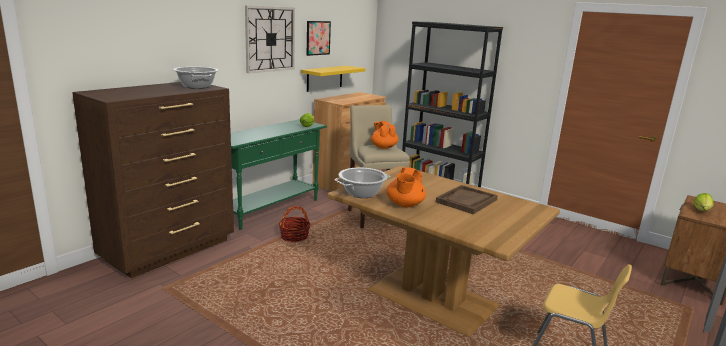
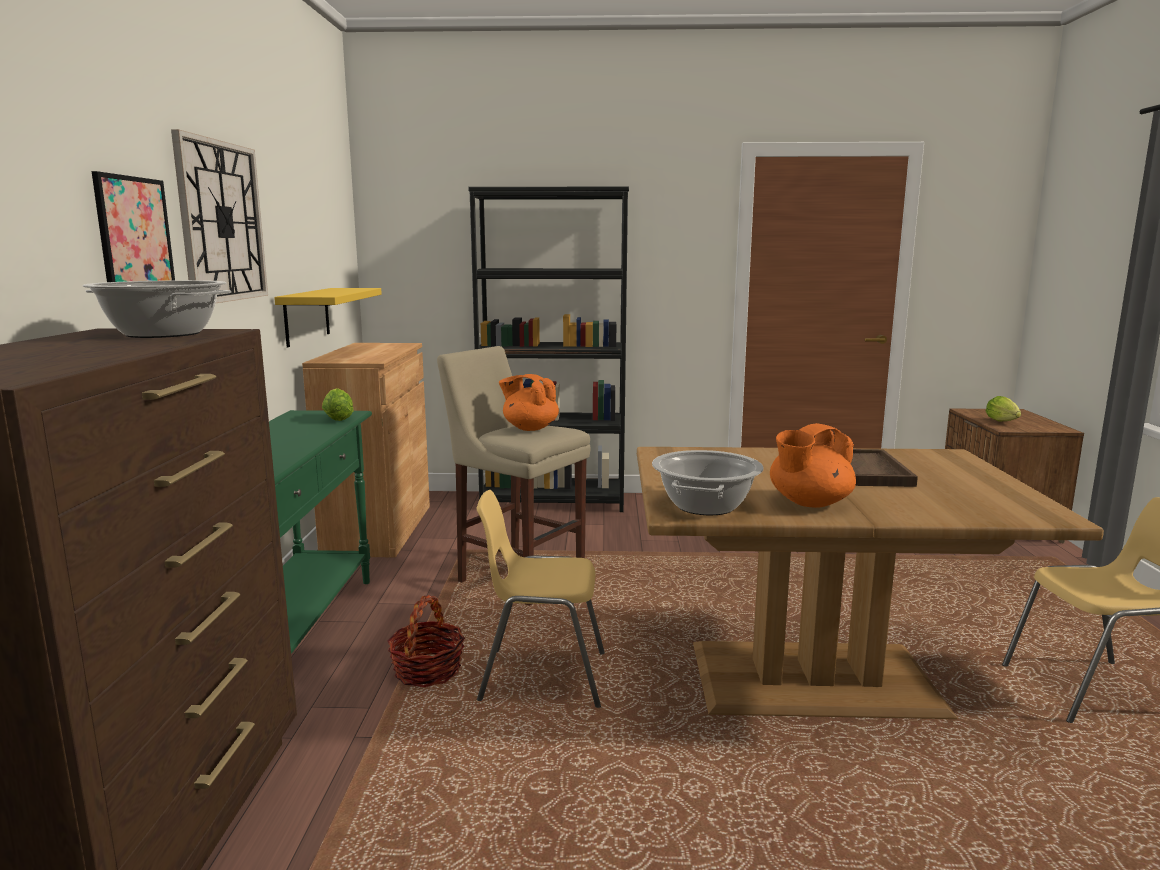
camera: 35 degrees left, 5 degrees down
(318, 38) = (289, 225): picture -> picture (134, 233)
(328, 253) = (542, 677): none -> yellow chair
(404, 205) = (809, 503): orange teapot -> orange teapot turned 75 degrees clockwise

